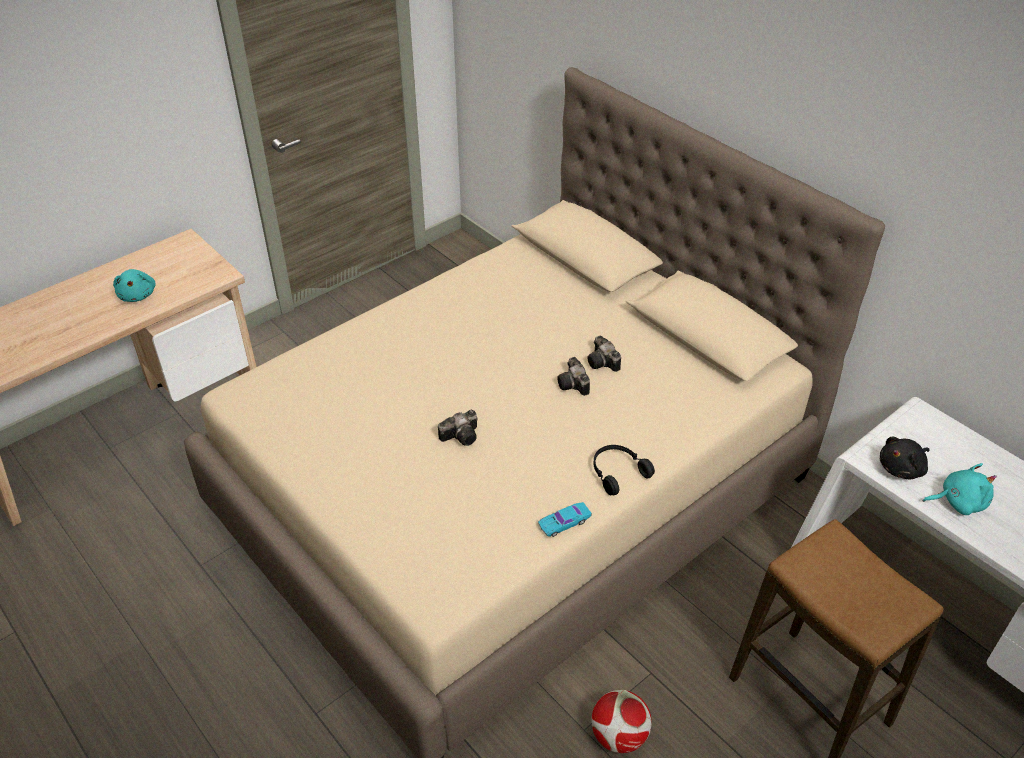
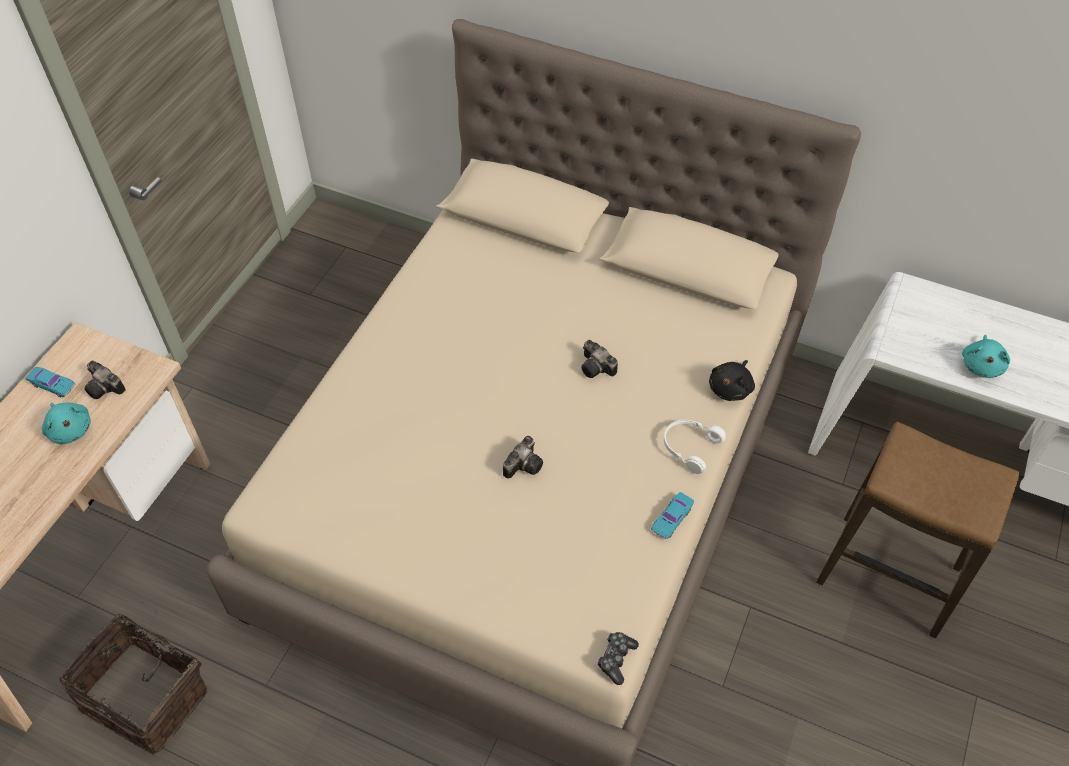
camera: 25 degrees left, 10 degrees up
(112, 536) = (147, 695): none -> basket
(147, 263) = (52, 384): none -> turquoise toy car
(440, 613) = (616, 659): none -> game controller
(603, 363) = (611, 333): camera -> camera (106, 388)
(617, 472) = (689, 447): black headphones -> white headphones
(618, 736) = (754, 678): football -> none
(902, 468) = (923, 350): black plush toy -> black plush toy (731, 388)
(958, 501) = (981, 365): turquoise plush toy -> turquoise plush toy turned 135 degrees clockwise

